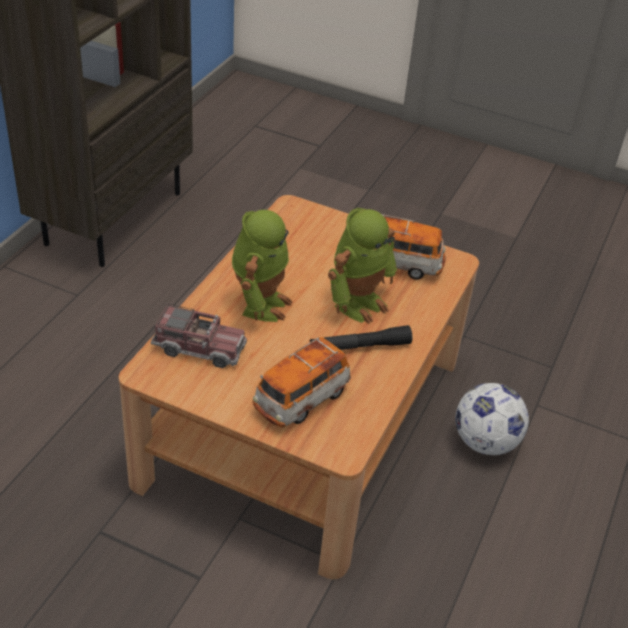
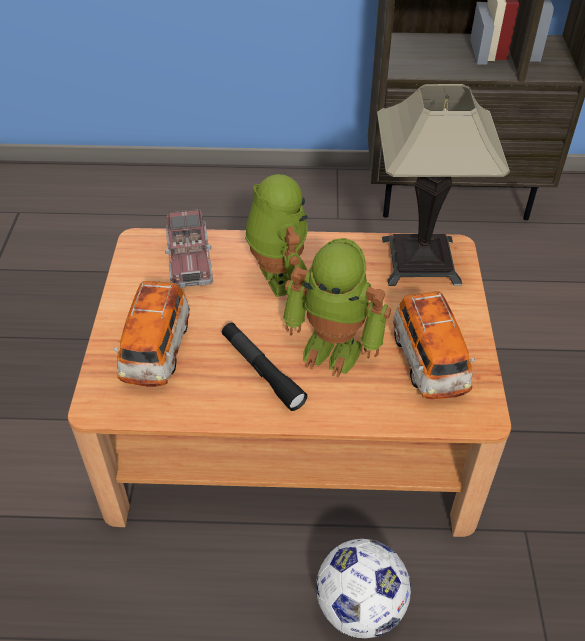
camera: 70 degrees right, 5 degrees up
(260, 303) = (278, 277): toy robot -> toy robot turned 105 degrees counterclockwise
(294, 226) = (420, 260): none -> table lamp
(301, 400) = (156, 351): toy car -> toy car turned 105 degrees counterclockwise

